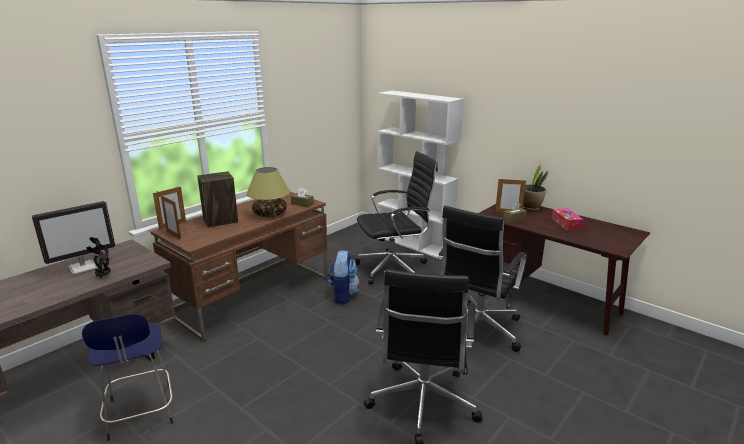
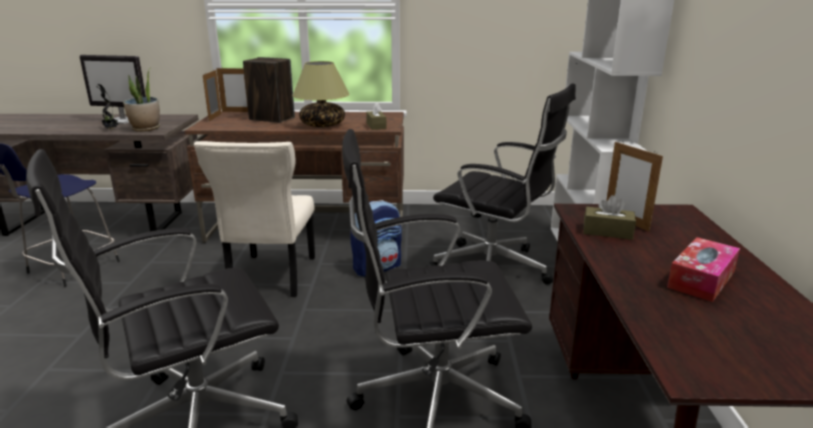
camera: 50 degrees right, 0 degrees up
(301, 332) = (271, 278): none -> beige chair
(531, 207) = (698, 231): potted plant -> potted plant (146, 129)

